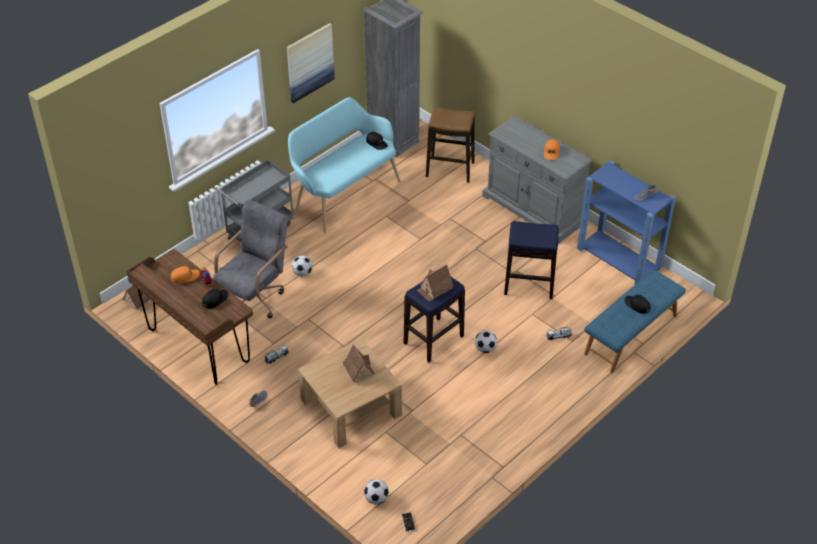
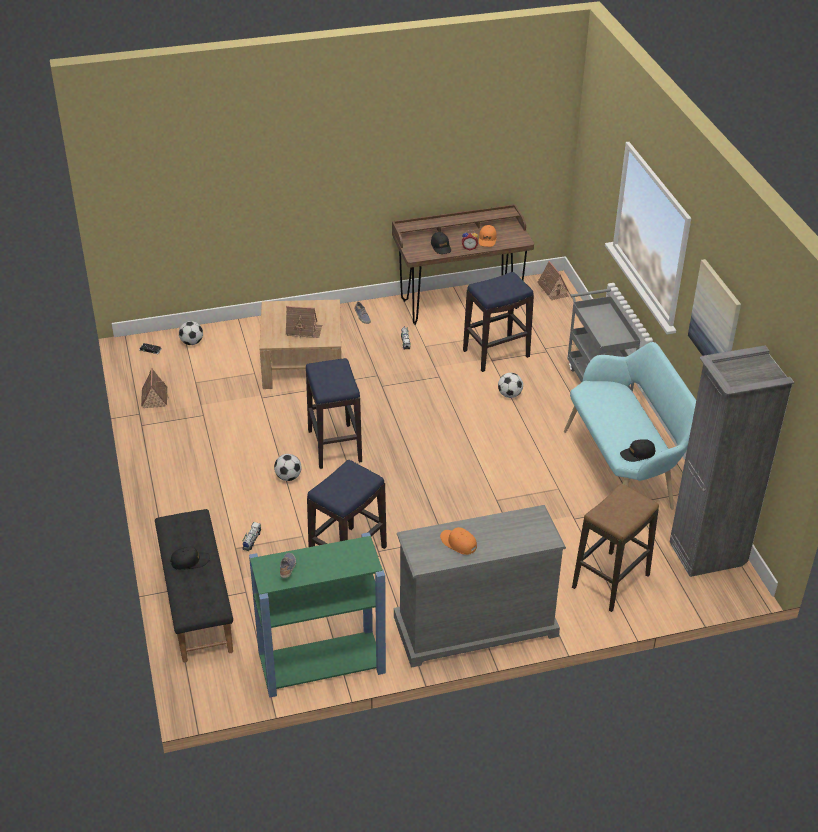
camera: 120 degrees right, 5 degrees down
(256, 299) = (496, 354): grey office chair -> stool
(435, 289) = (331, 376): toy house -> toy house (154, 397)
(619, 258) = (320, 662): blue bookcase -> green bookcase
(631, 335) = (196, 602): blue bench -> black bench

